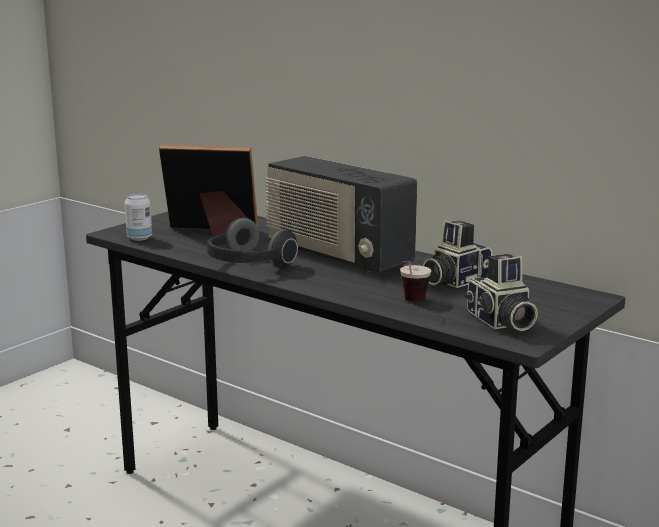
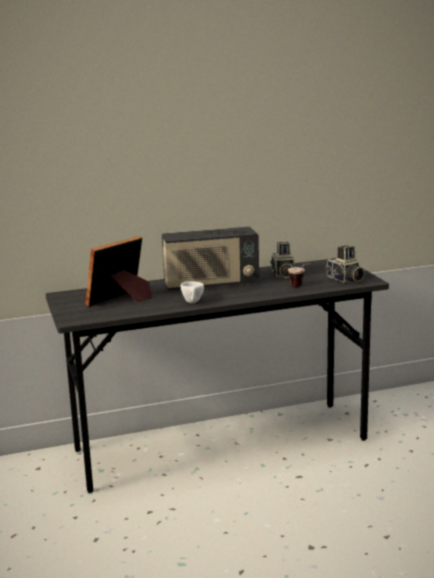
camera: 55 degrees left, 0 degrees up
(139, 238) = (95, 316): can -> none
(247, 265) = (193, 303): headphones -> white cup
(500, 322) = (345, 279): camera -> camera turned 45 degrees clockwise

